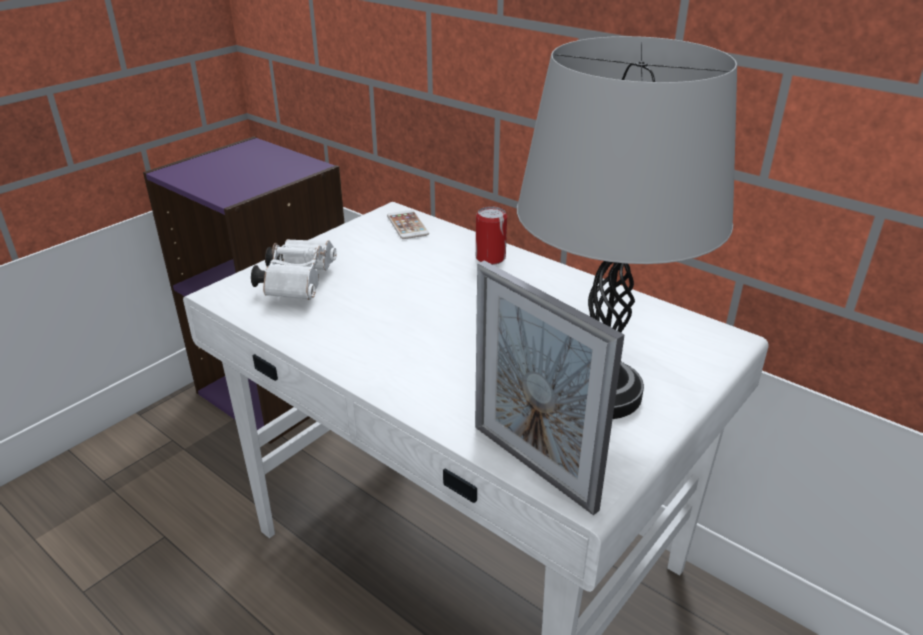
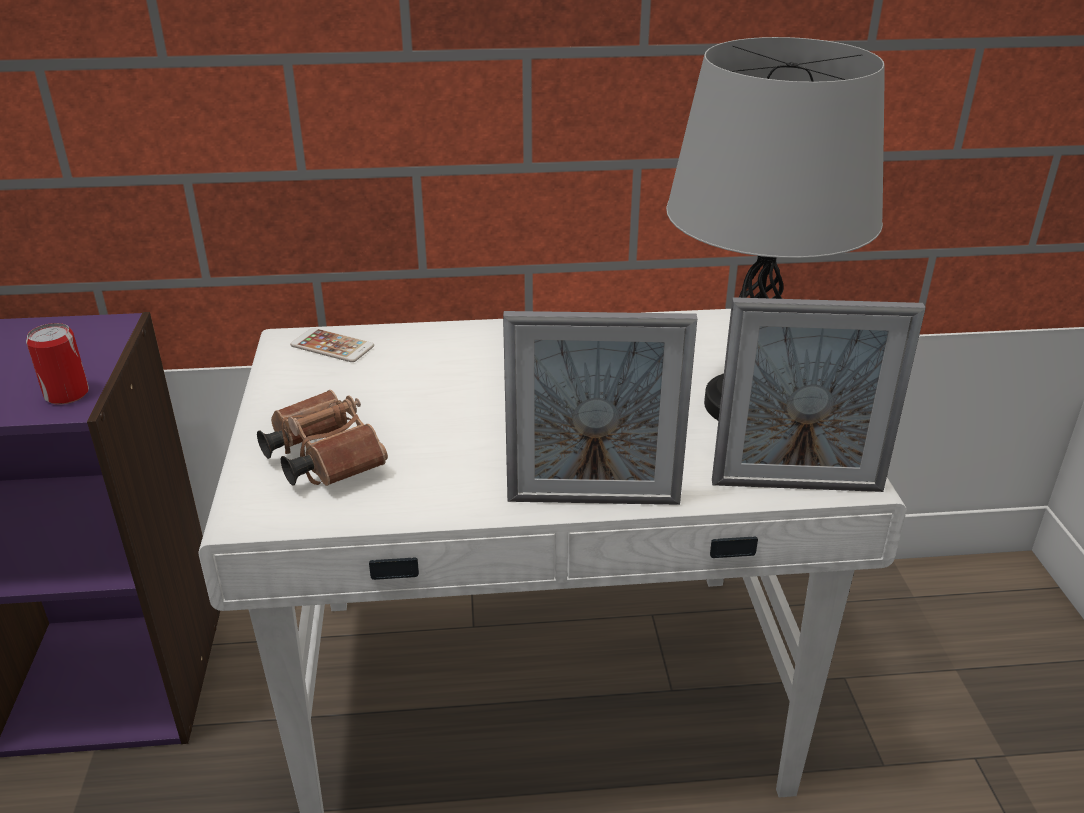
camera: 45 degrees left, 0 degrees up
(298, 283) = (321, 458): white binoculars -> brown binoculars
(387, 389) = (593, 500): none -> picture frame
(490, 258) = (474, 340): can -> can (67, 394)

